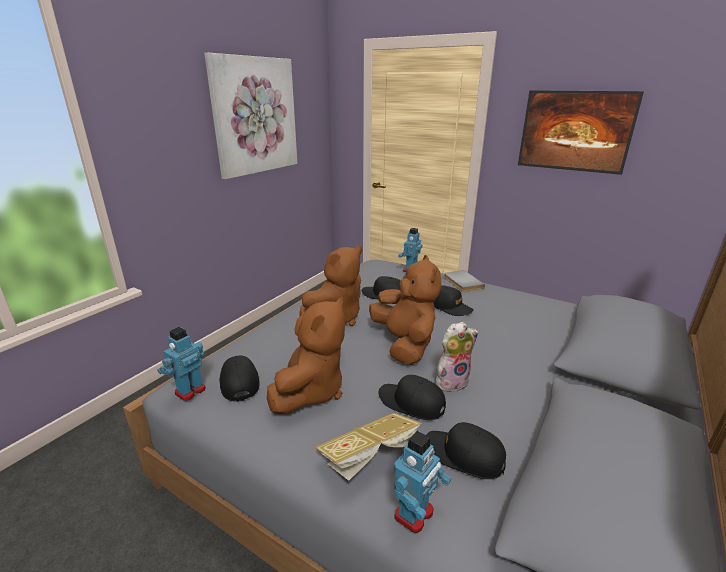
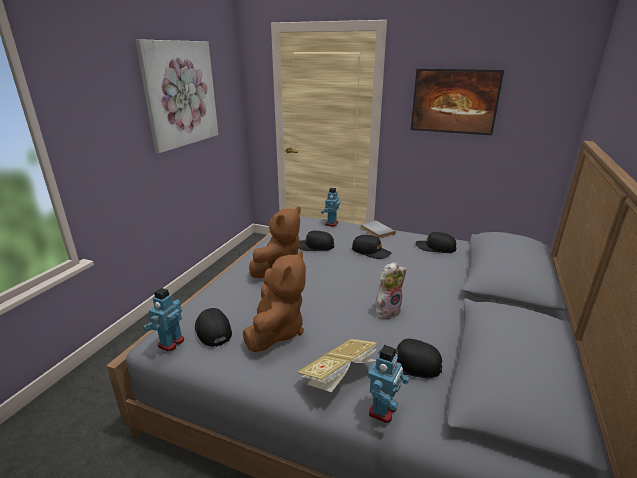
camera: 10 degrees left, 0 degrees up
(404, 344) = (343, 285): brown plush toy -> none
(411, 403) = (360, 330): black cap -> black cap (435, 248)

